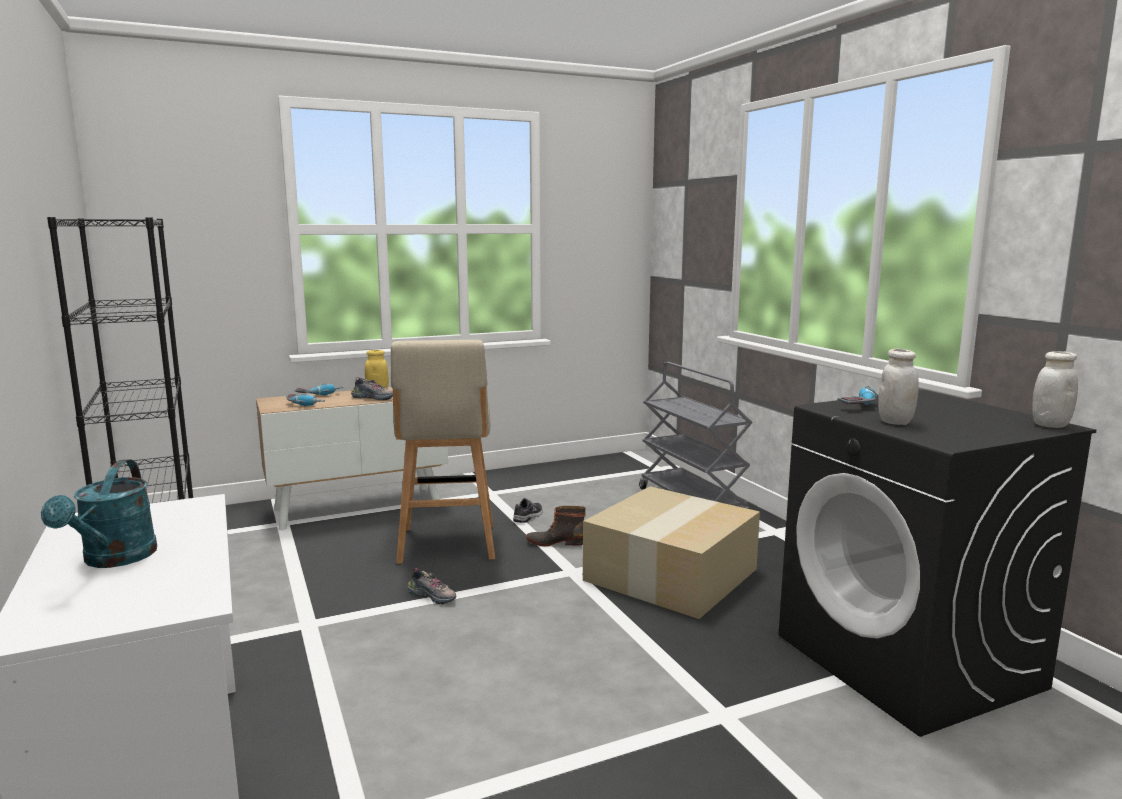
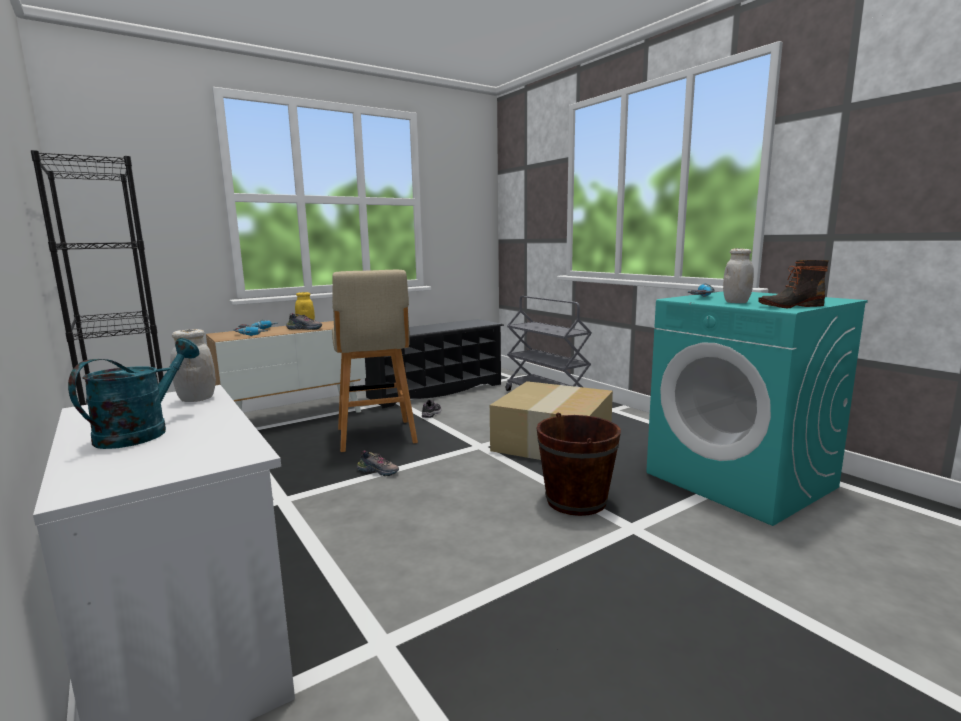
camera: 10 degrees left, 0 degrees up
(114, 559) = (142, 431): turquoise watering can -> turquoise watering can turned 150 degrees counterclockwise
(545, 481) = (435, 390): none -> black shoe rack
(556, 542) = (459, 428): boot -> boot (789, 306)
(665, 667) = (576, 501): none -> brown bucket
(908, 661) = (741, 480): black washing machine -> turquoise washing machine
(1050, 425) = (836, 299): white jar -> white jar (197, 399)

